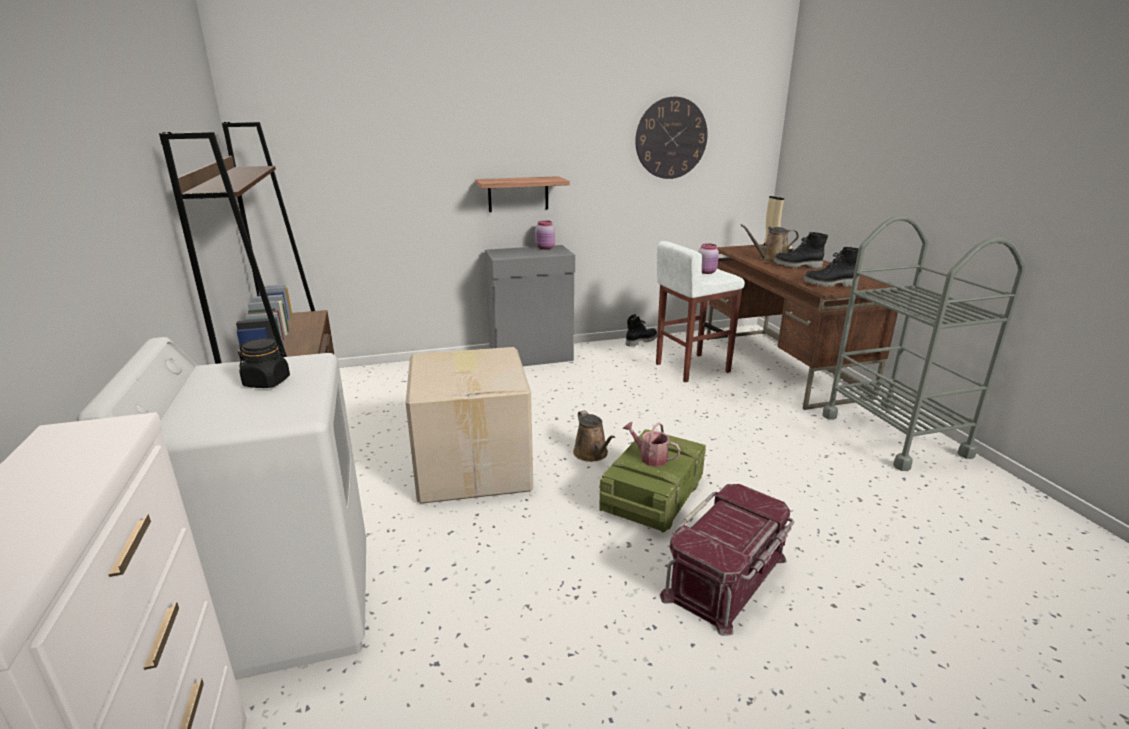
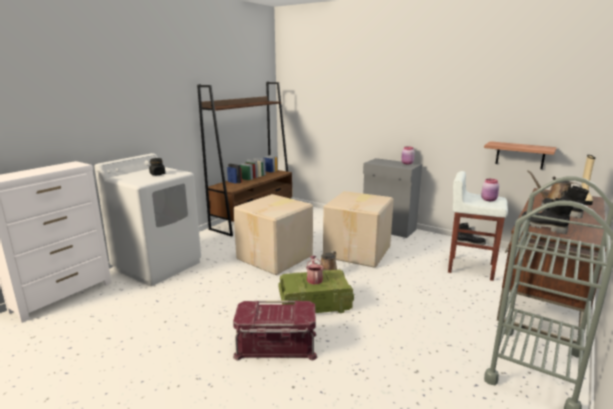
camera: 50 degrees right, 5 degrees down
(518, 194) = (399, 128): shelf -> shelf (520, 155)
(559, 403) = (358, 252): none -> cardboard box
(671, 138) = (513, 101): wall clock -> none

